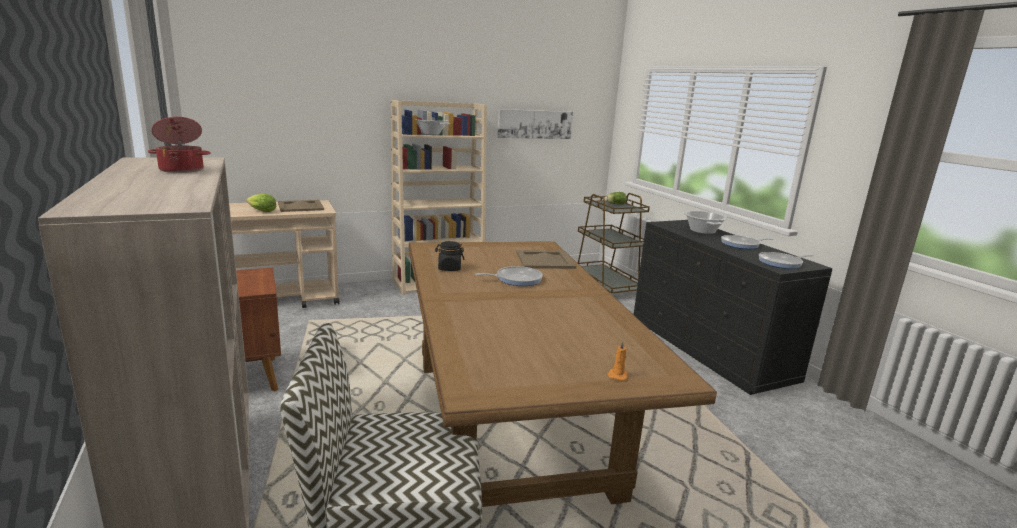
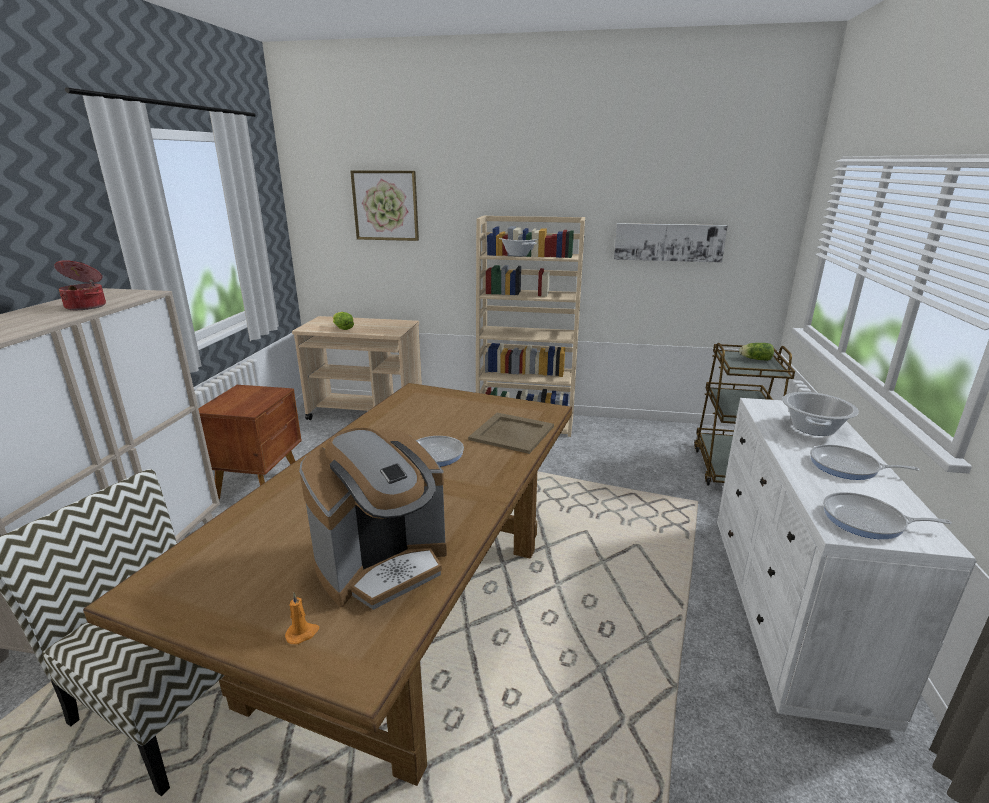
camera: 35 degrees right, 5 degrees up
(291, 87) = (385, 205): none -> picture
(301, 206) = (382, 326): beige tray -> none
(449, 268) = (389, 424): black jar -> none
(599, 336) = (383, 565): none -> coffee machine
(709, 350) = (788, 610): black dresser -> white dresser

